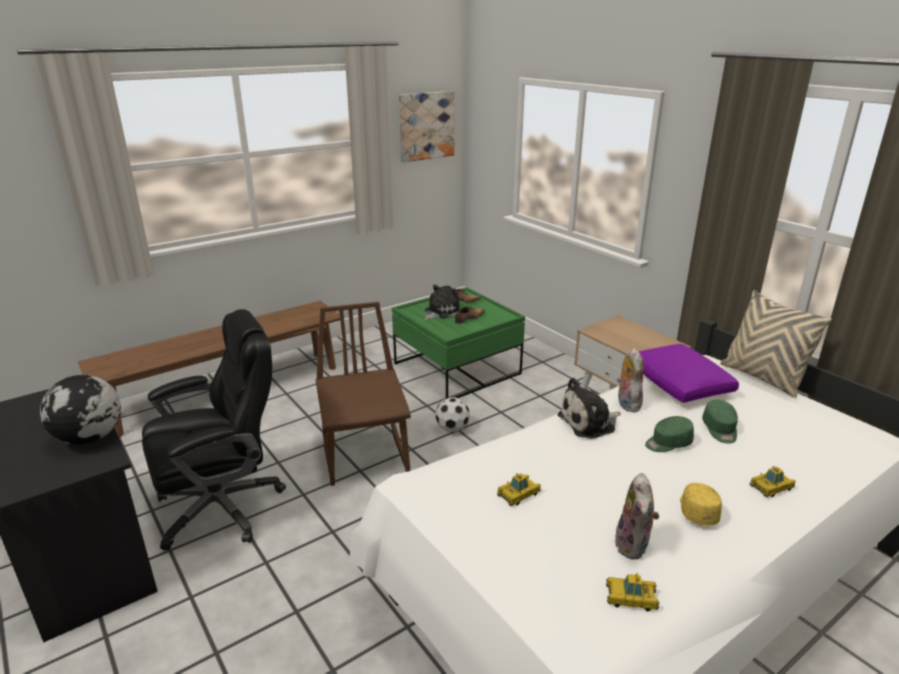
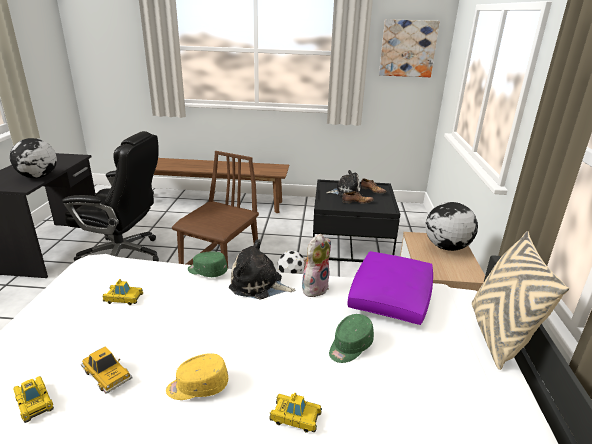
camera: 40 degrees right, 0 degrees up
(456, 369) = (350, 242): green coffee table -> black coffee table
(625, 330) = (446, 247): none -> globe
(634, 546) = (107, 374): plush toy -> toy car
(668, 443) = (283, 329): green cap -> green cap (207, 271)
(697, 510) = (197, 386): yellow cap -> yellow cap turned 150 degrees counterclockwise

